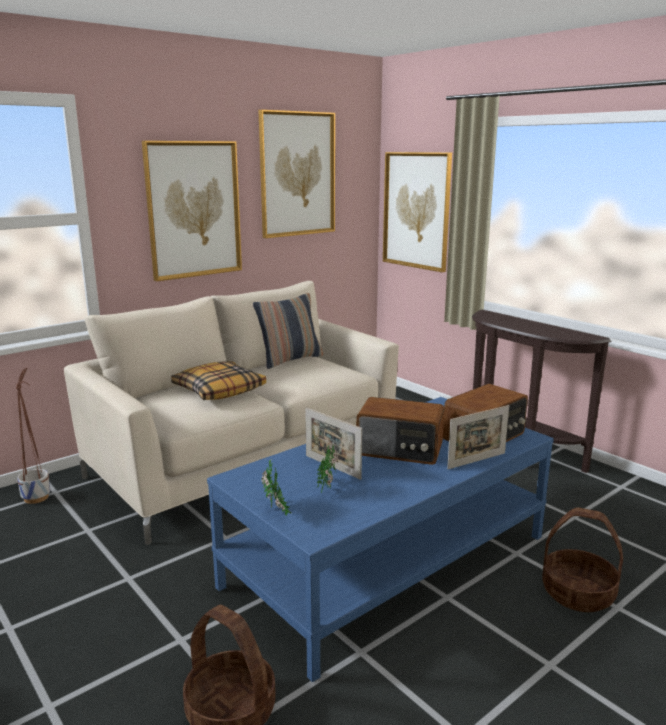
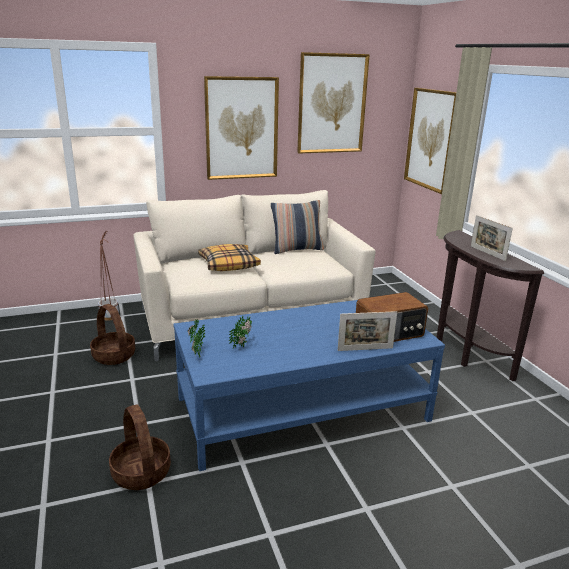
camera: 20 degrees right, 5 degrees up
(332, 467) = (258, 332): picture frame -> picture frame (487, 253)
(400, 450) = (316, 330): radio -> none
(577, 593) = (427, 467): basket -> basket (113, 356)

